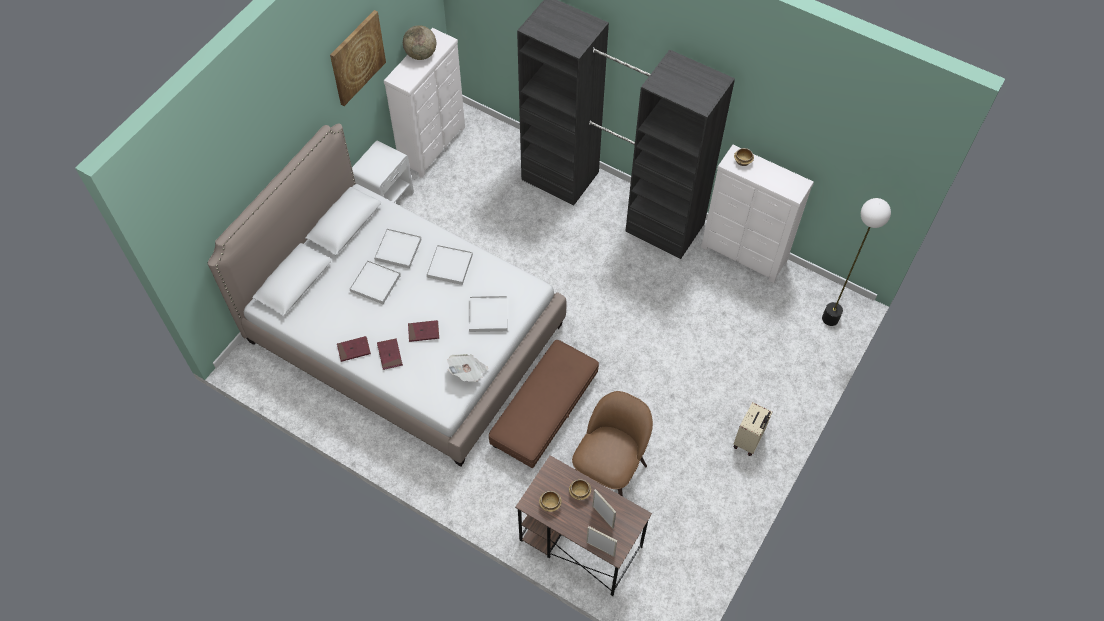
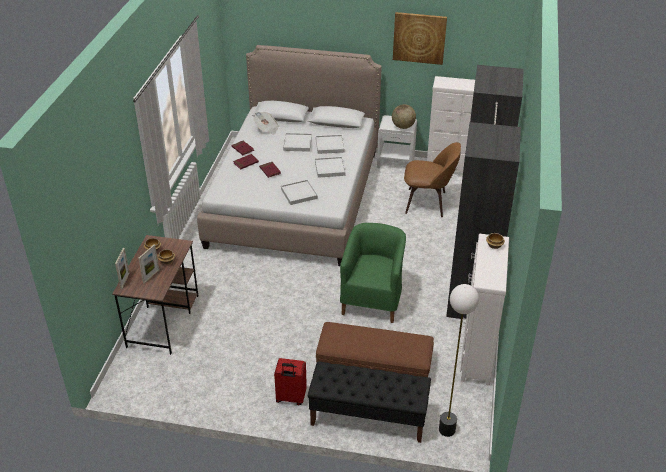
camera: 70 degrees right, 20 degrees down
(421, 54) = (470, 83): globe -> globe (403, 127)
(468, 372) = (248, 196): newspaper -> newspaper (266, 129)
(544, 411) = (265, 276): brown ottoman -> brown ottoman (374, 362)
(609, 470) = (229, 321): brown chair -> brown chair (428, 203)
(628, 314) = (373, 299): none -> green armchair
(749, 441) = (290, 398): beige suitcase -> red suitcase
(796, 379) = (368, 418): none -> black bench

